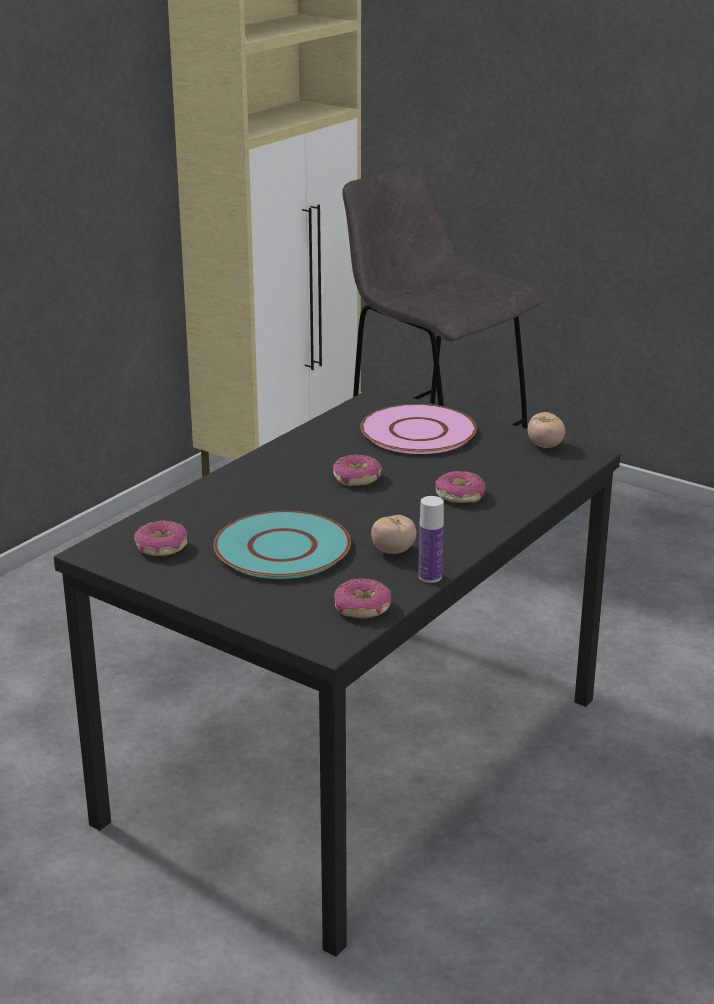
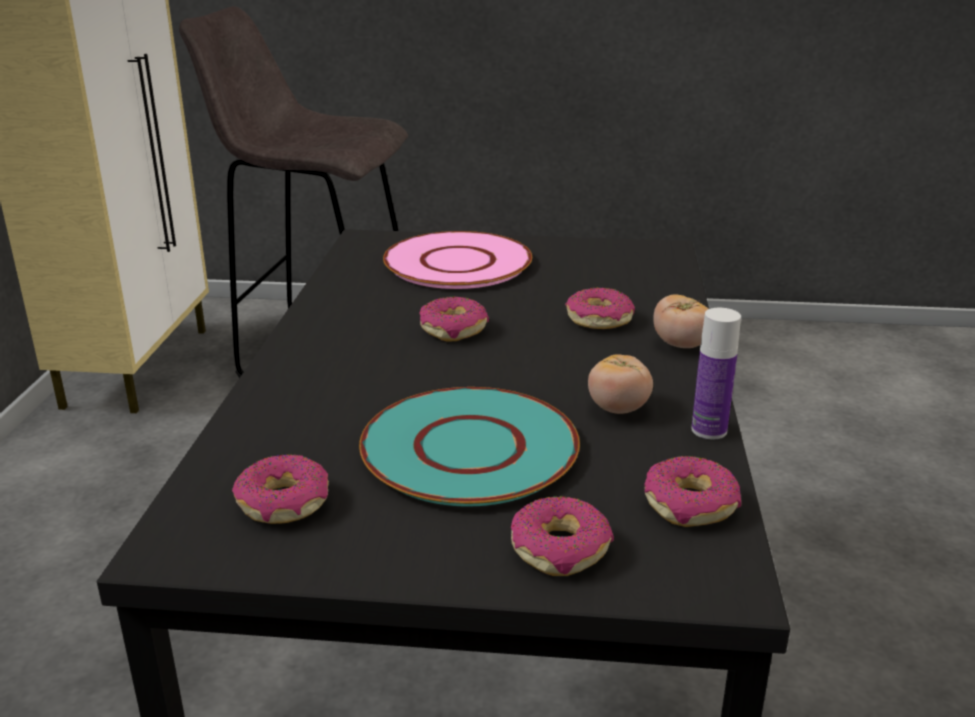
camera: 30 degrees left, 0 degrees up
(269, 606) = (560, 549): none -> donut
(545, 445) = (610, 248): tomato -> tomato (681, 345)

